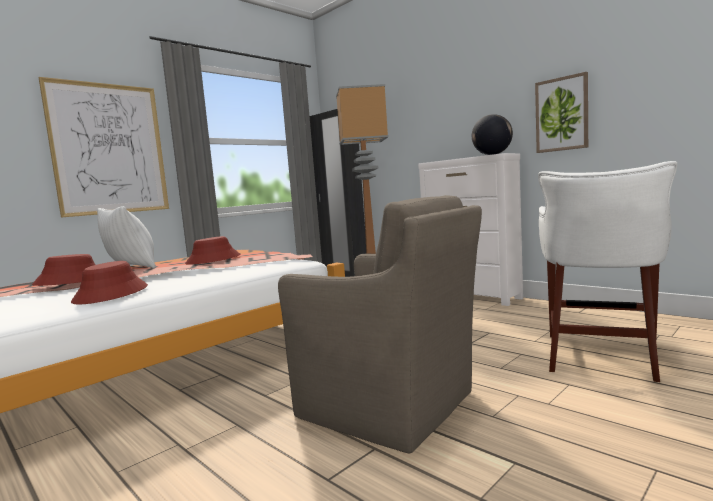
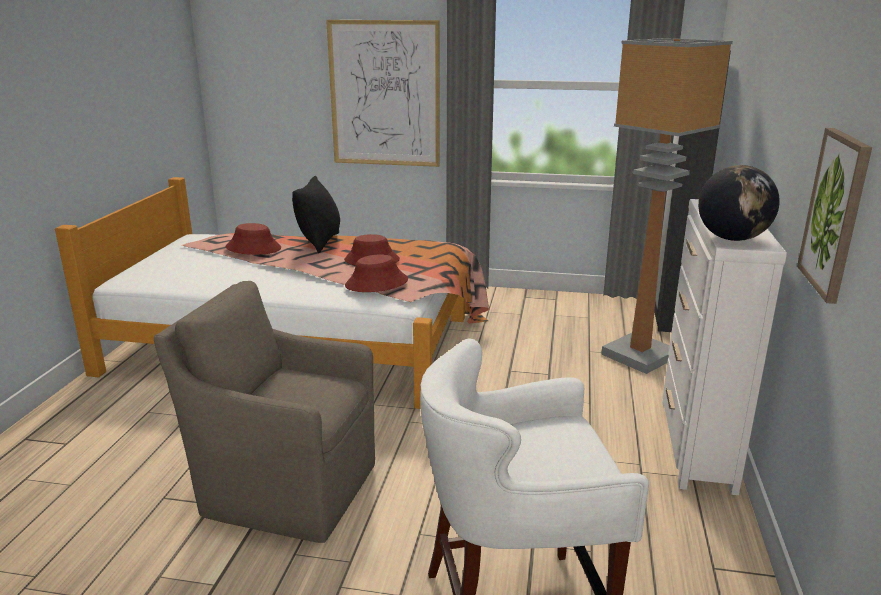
camera: 55 degrees right, 15 degrees up
(111, 294) = (223, 281): red hat -> red hat (376, 283)
(131, 267) = (320, 242): white pillow -> black pillow
(390, 407) = (286, 488): brown armchair -> brown armchair turned 105 degrees clockwise

